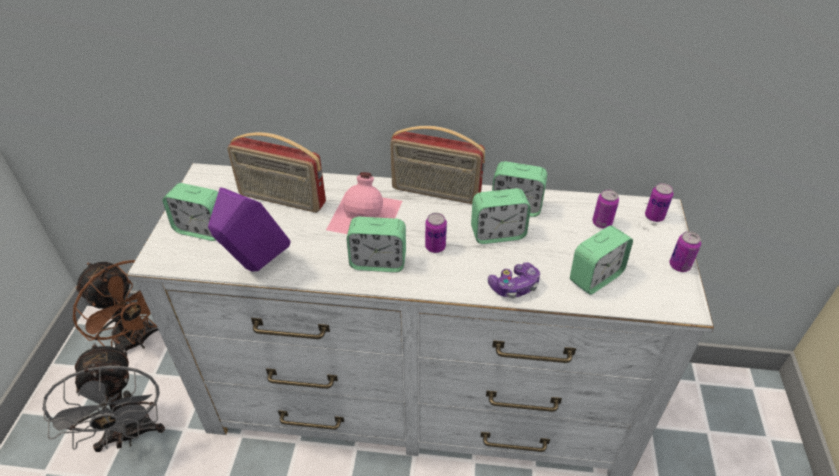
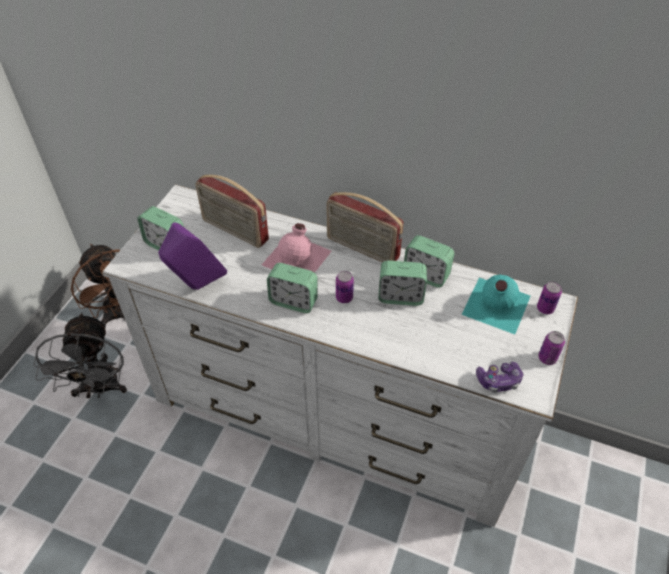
camera: 15 degrees right, 5 degrees up
(514, 286) = (396, 346): game controller -> game controller (498, 381)
(595, 277) = (468, 352): alarm clock -> none
(601, 223) = (495, 305): can -> turquoise bottle

